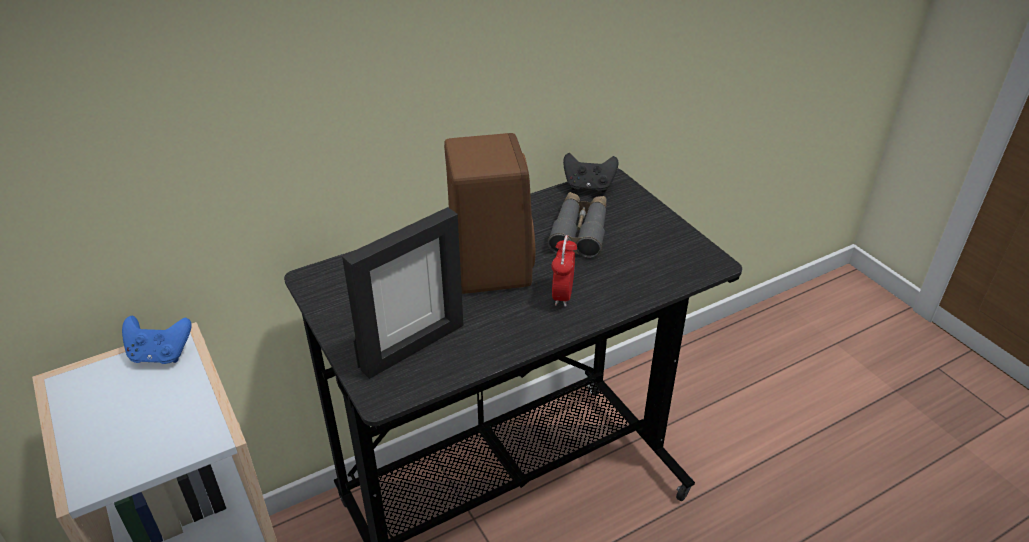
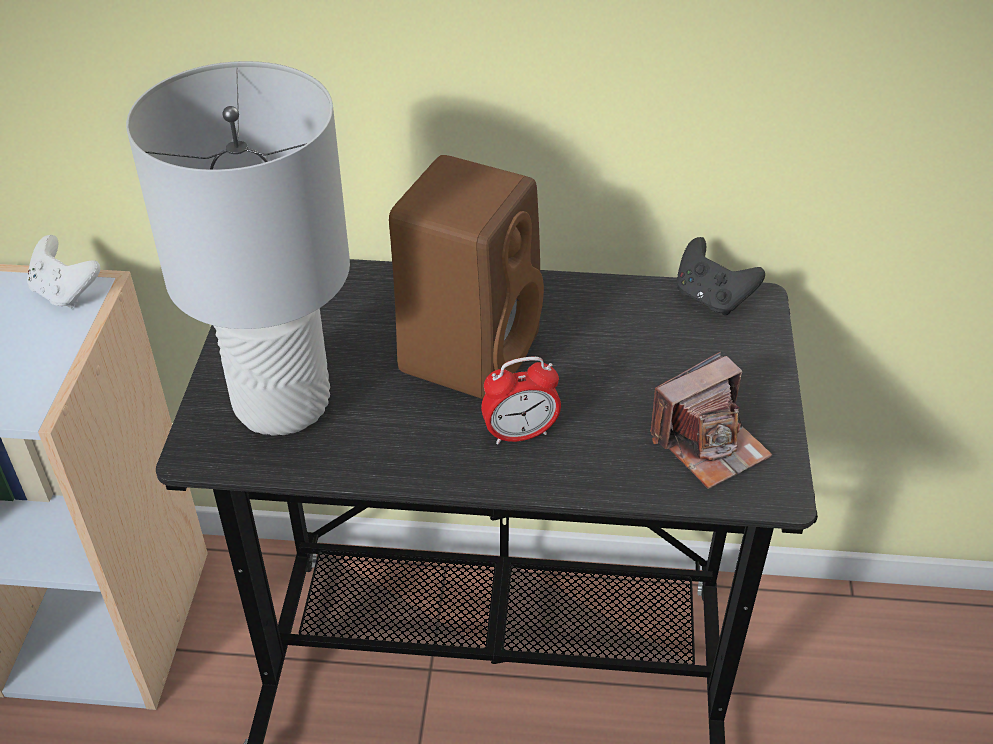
camera: 35 degrees right, 5 degrees up
(160, 355) = (66, 293): blue game controller -> white game controller
(412, 346) = (285, 409): picture frame -> grey table lamp
(562, 295) = (520, 434): alarm clock -> alarm clock turned 150 degrees counterclockwise
(580, 231) = (633, 357): grey binoculars -> none
(661, 256) = (709, 444): none -> camera

